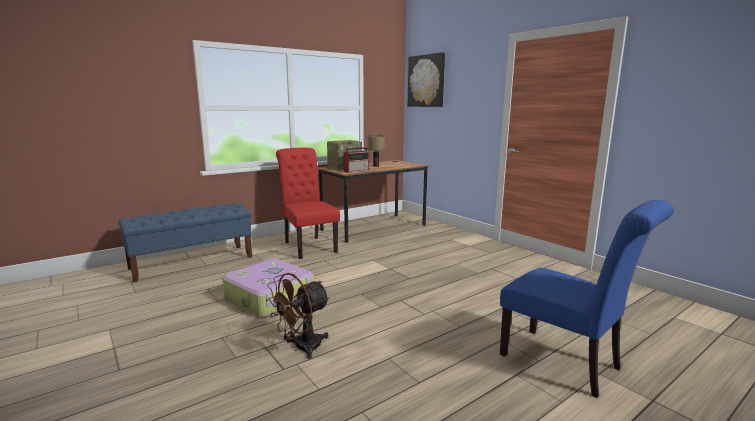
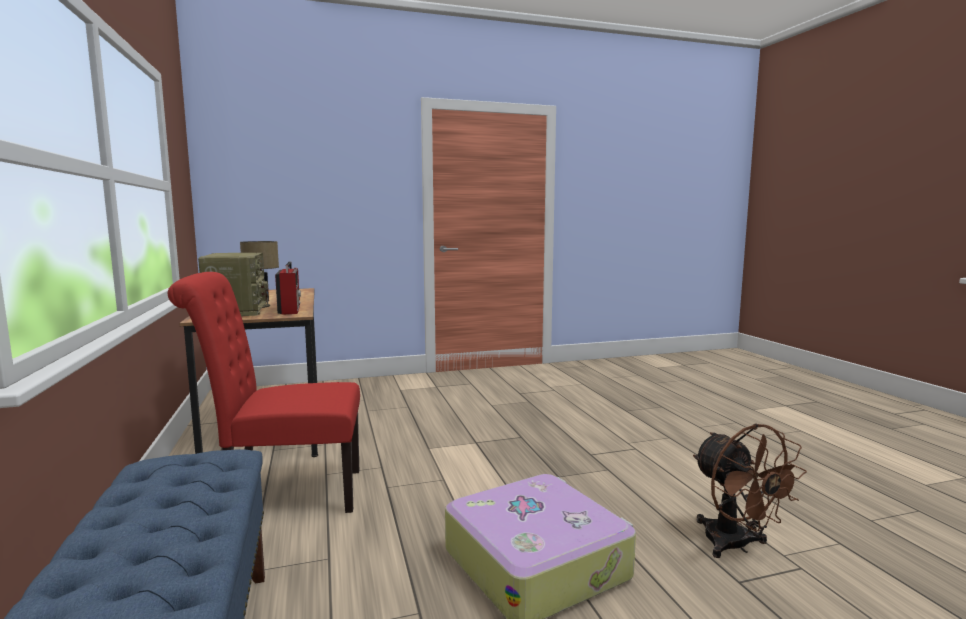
camera: 70 degrees left, 5 degrees down
(426, 81) = (256, 146): picture -> none
(566, 364) = (740, 415): blue chair -> none

